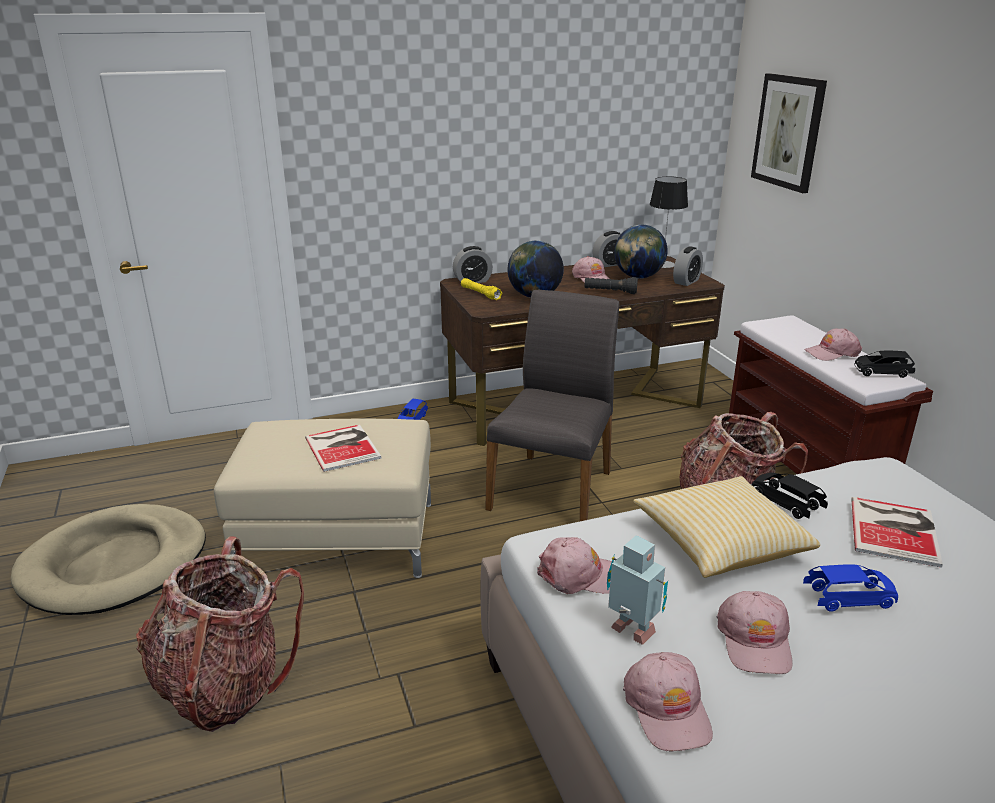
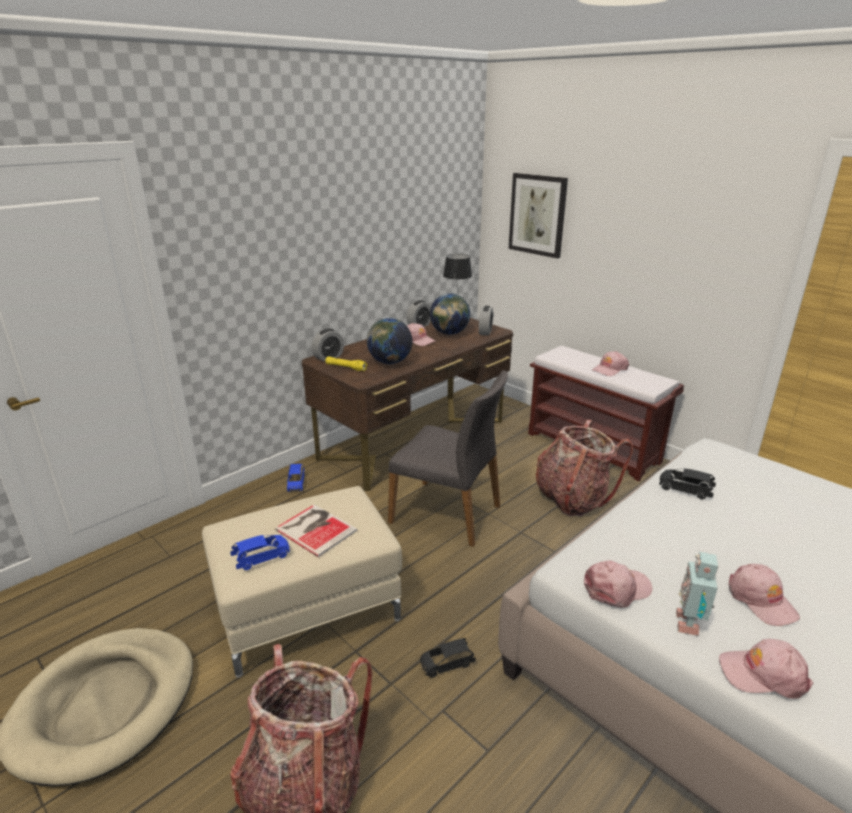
camera: 25 degrees left, 0 degrees up
(553, 489) = (447, 513): grey chair -> grey chair turned 120 degrees clockwise
(610, 292) = (441, 349): black flashlight -> none
(632, 633) = (689, 623): toy robot -> toy robot turned 90 degrees counterclockwise
(668, 708) = (763, 674): pink cap -> pink cap turned 135 degrees clockwise
(720, 544) = (677, 533): pillow -> none
(849, 599) = (781, 549): blue toy car -> blue toy car (262, 558)
(882, 372) = (650, 378): black toy car -> black toy car (446, 664)
(896, 530) = (761, 491): book -> none

